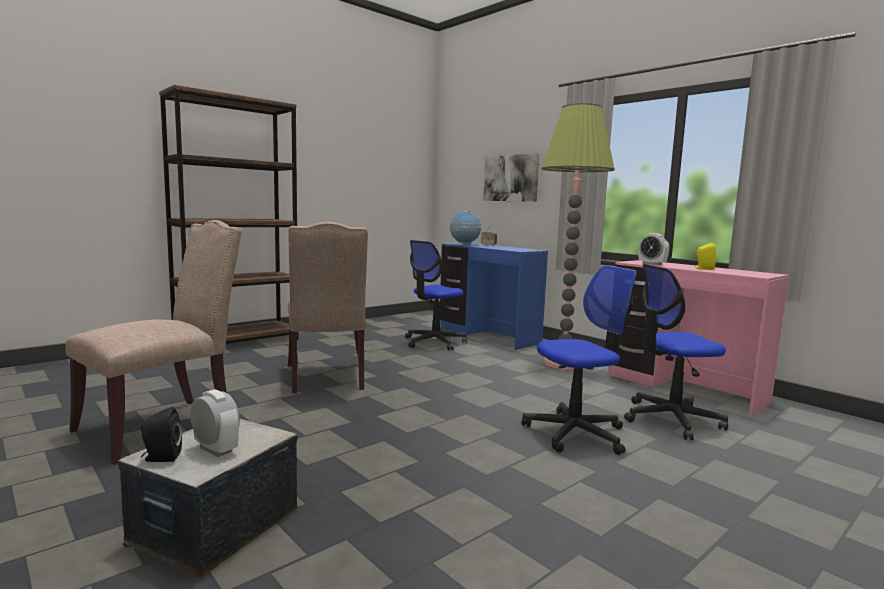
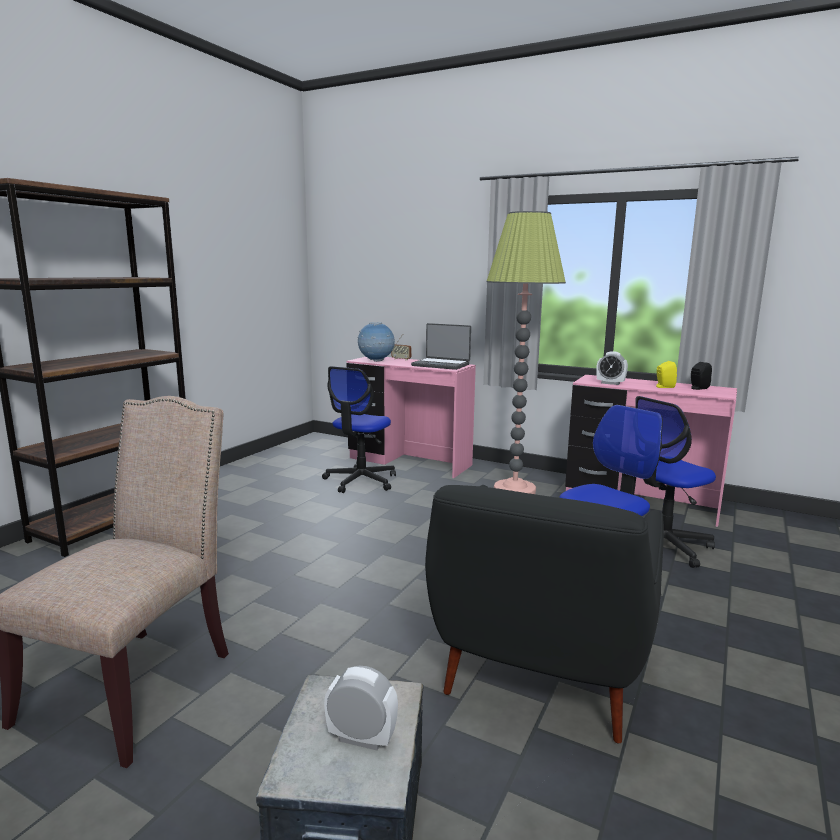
camera: 20 degrees left, 5 degrees up
(160, 458) = (310, 774): black speaker -> black speaker (697, 388)
(327, 378) = (284, 558): beige chair -> none
(451, 480) = (540, 675): none -> black armchair
(487, 336) = (409, 462): blue desk -> pink desk
(511, 178) = (417, 280): picture -> none
(516, 249) = (441, 365): none -> laptop

